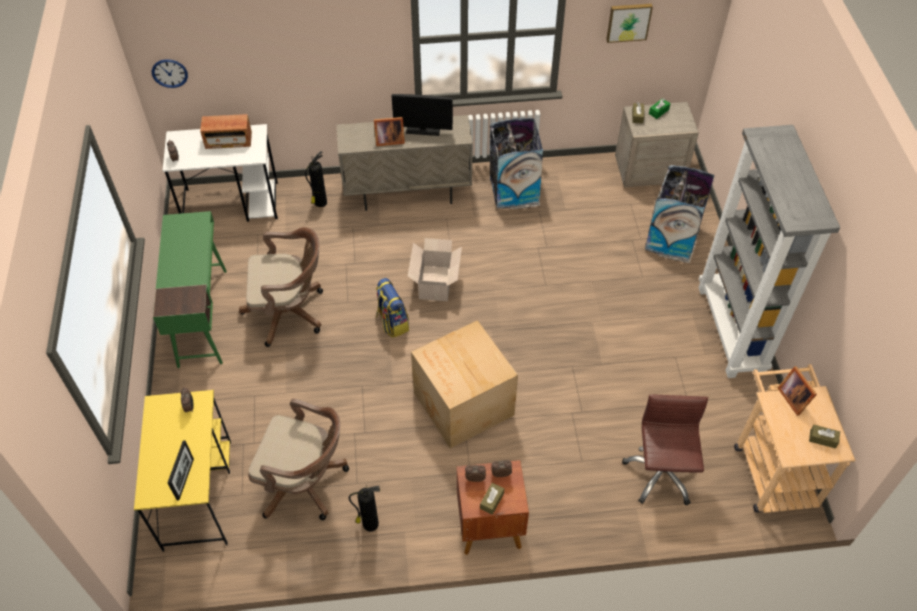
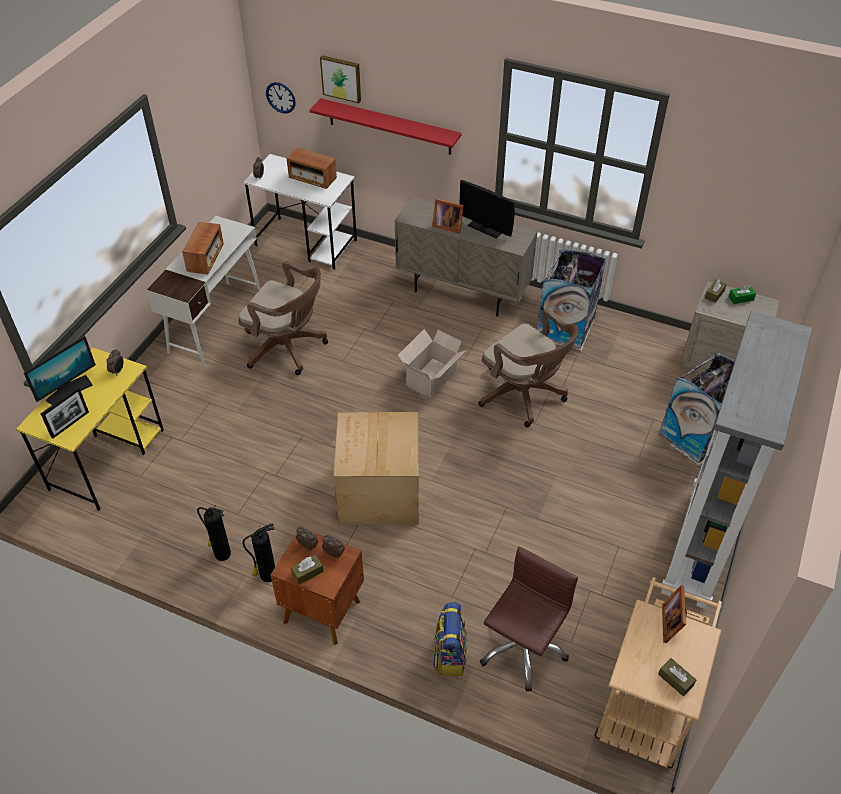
camera: 30 degrees right, 5 degrees down
(157, 448) = (69, 391): none -> monitor
(187, 261) = (205, 258): none -> radio
(202, 317) = (216, 322): green desk -> white desk
(297, 66) = (389, 127): none -> red shelf
(305, 483) = (195, 492): brown office chair -> brown office chair (524, 396)
(320, 203) = (380, 270): fire extinguisher -> fire extinguisher (267, 575)
(392, 322) = (368, 394): backpack -> backpack (449, 655)
(628, 21) = (726, 184): picture -> picture (341, 78)

